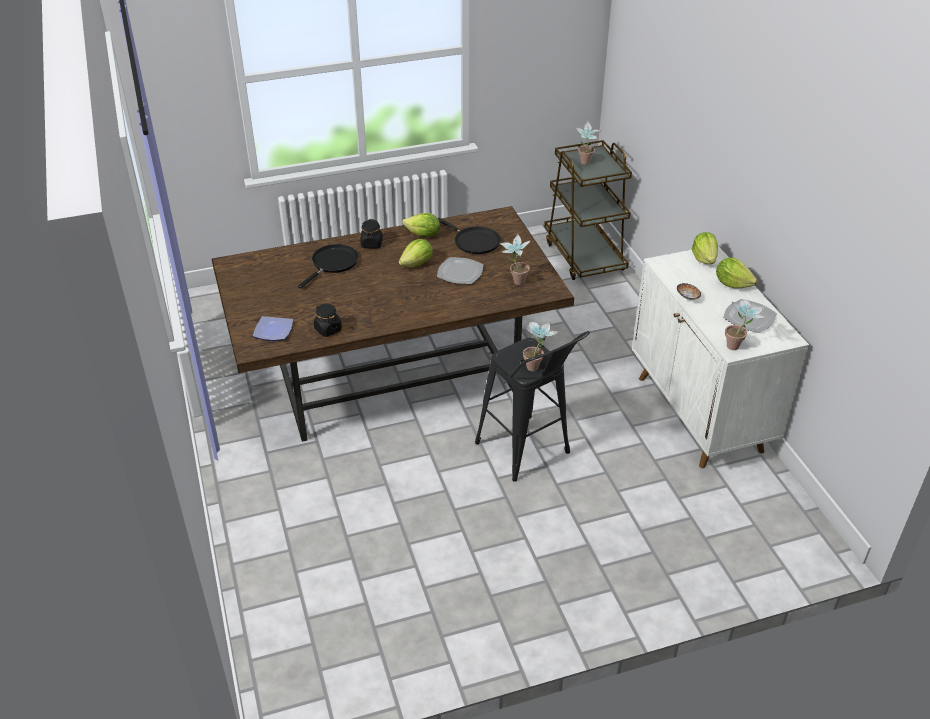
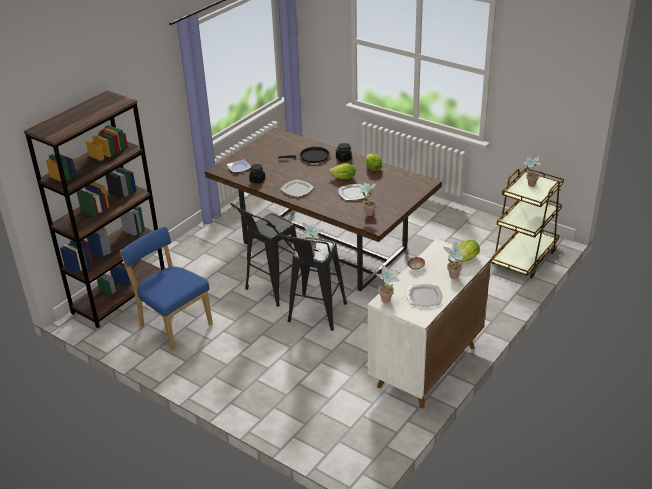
camera: 55 degrees right, 5 degrees down
(271, 629) = (120, 295): none -> brown bookcase
(394, 308) = (297, 189): none -> plate
(405, 596) = (173, 324): none -> blue chair
(435, 466) = (271, 290): none -> black stool
(474, 242) = (388, 185): black frying pan -> none
(732, 284) = (453, 278): lettuce -> potted plant

